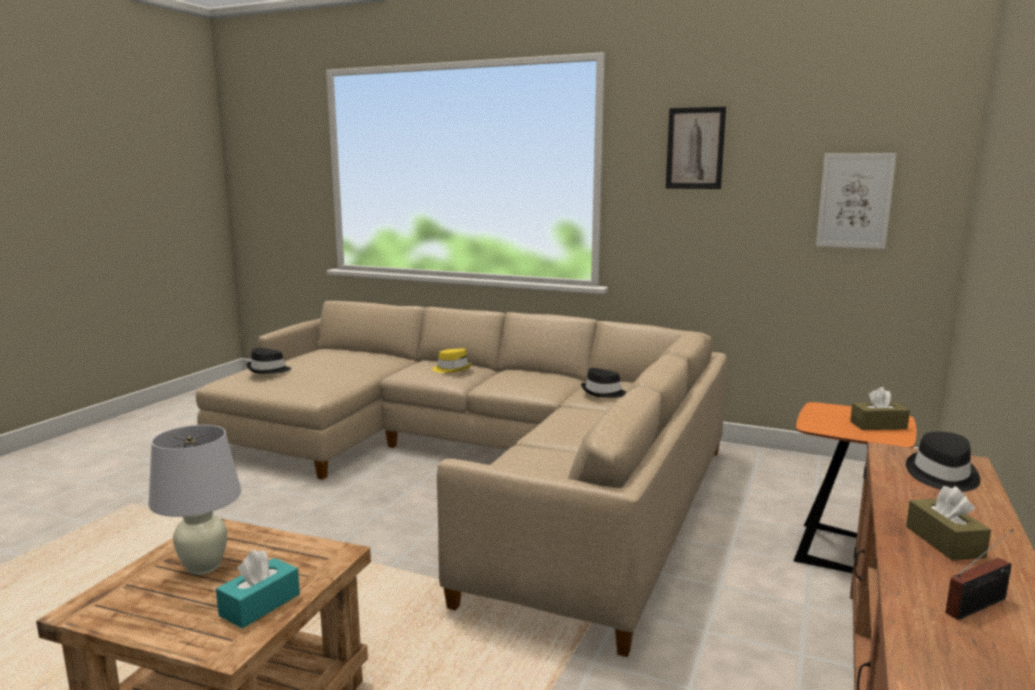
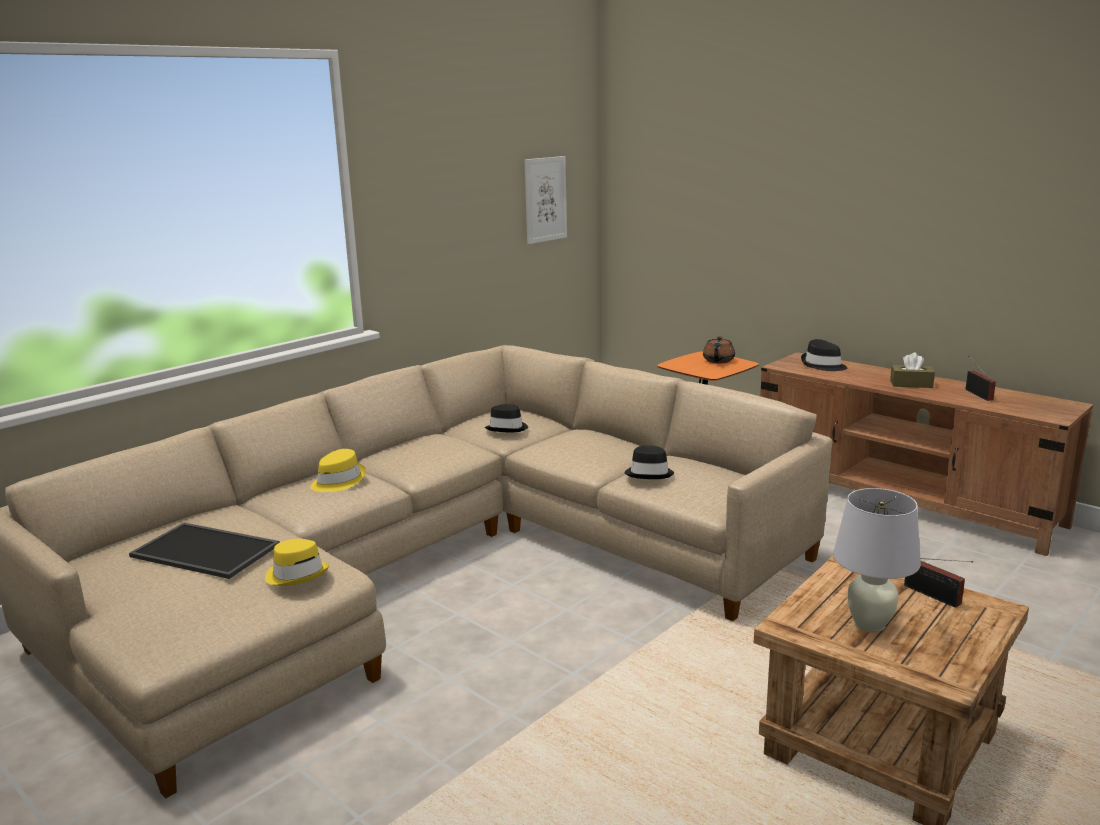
camera: 70 degrees left, 5 degrees up
(260, 605) = (934, 596): turquoise tissue box -> radio
(268, 370) = (174, 603): black hat -> black hat (649, 473)
(309, 385) = (297, 574): none -> yellow hat
(332, 363) = (208, 550): none -> tray
(695, 148) = (434, 161): picture -> none
(878, 425) = (718, 361): brown tissue box -> brown teapot

